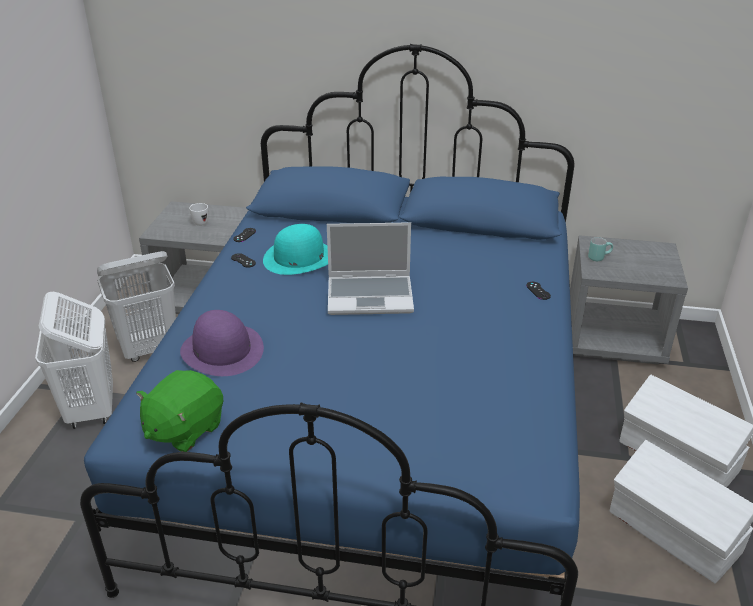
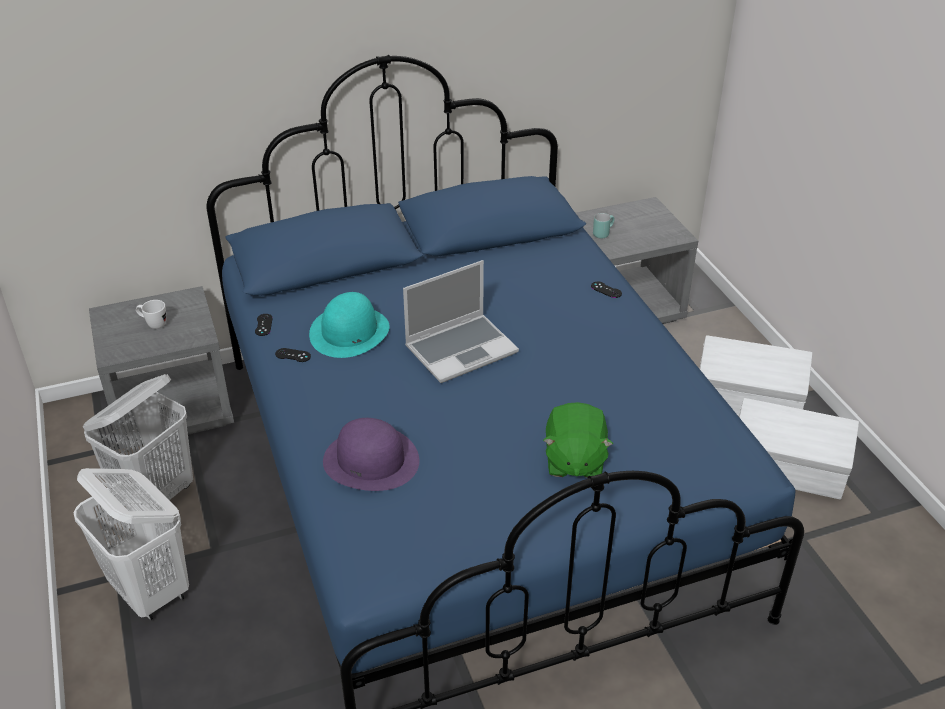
camera: 30 degrees left, 5 degrees up
(184, 429) = (415, 552): green plush toy -> green plush toy (574, 460)

